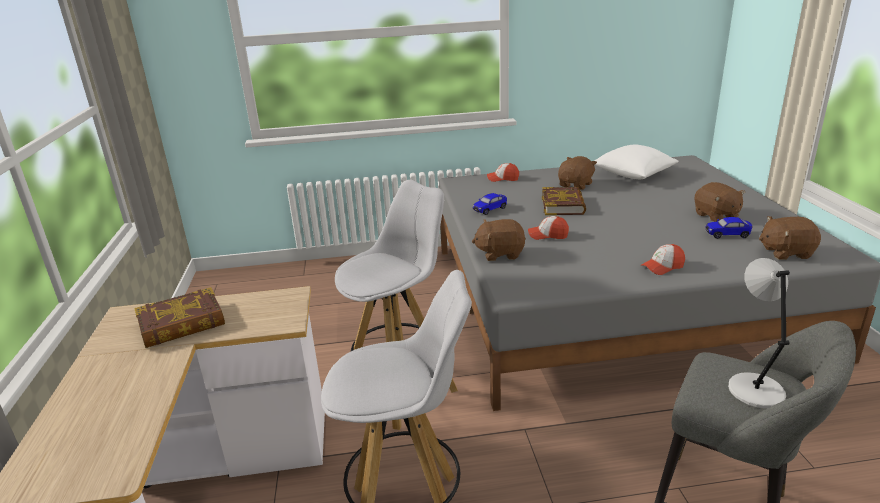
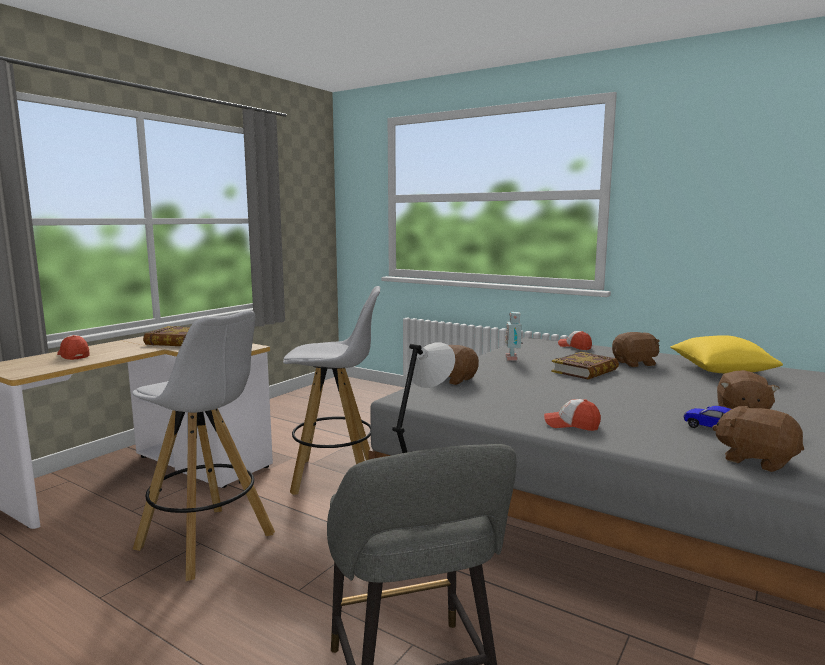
camera: 40 degrees right, 15 degrees down
(490, 210) = (513, 358): toy car -> toy robot
(548, 235) = (520, 381): cap -> cap (73, 355)
(633, 174) = (721, 371): white pillow -> yellow pillow

